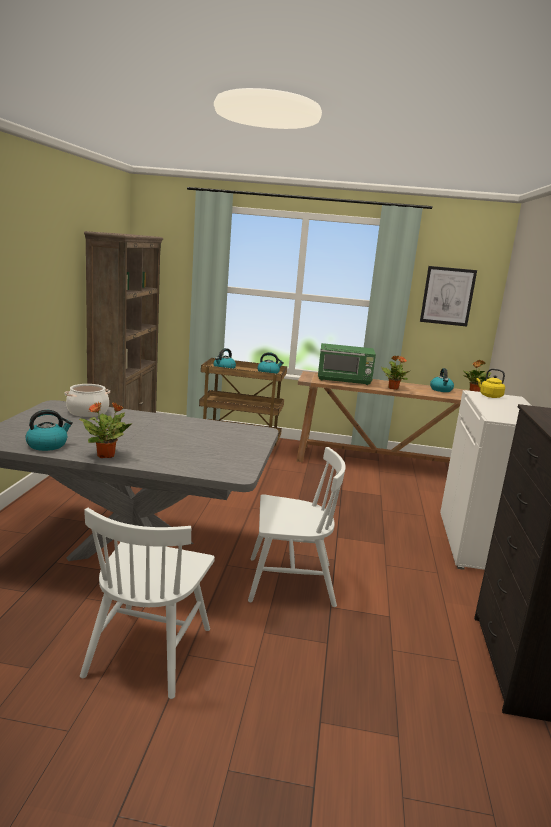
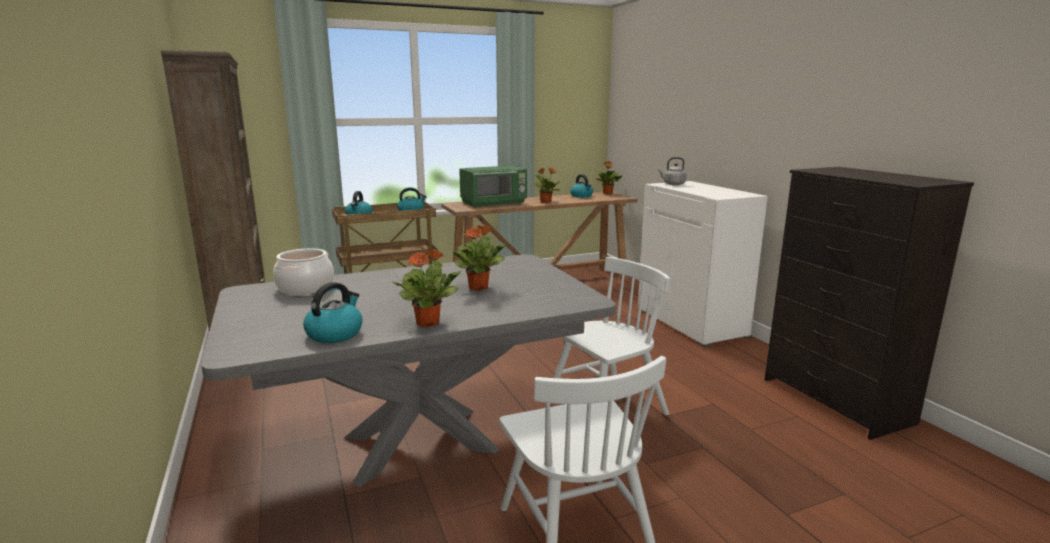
camera: 30 degrees left, 0 degrees up
(185, 442) = (479, 287): none -> potted plant
(447, 296) = (564, 103): picture -> none
(489, 396) = (673, 184): yellow kettle -> grey kettle

